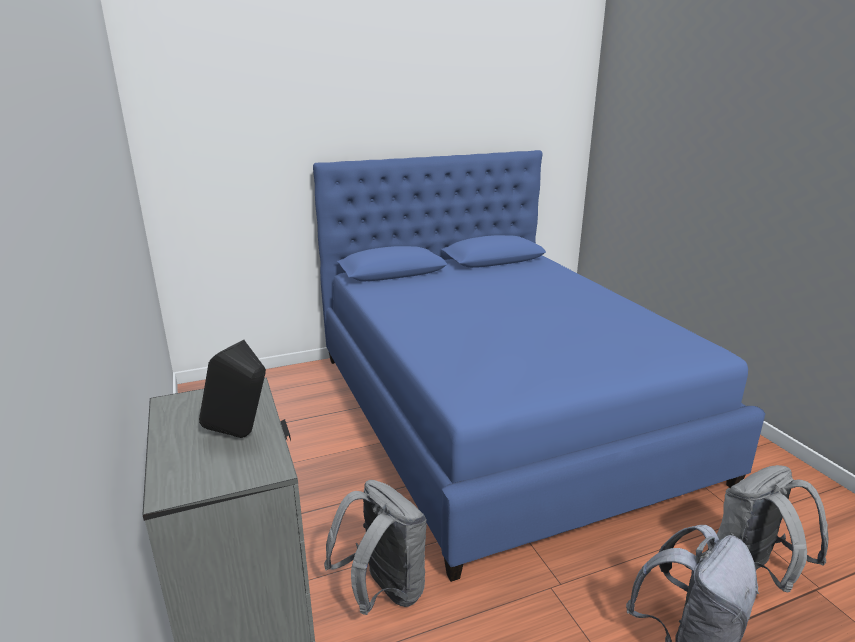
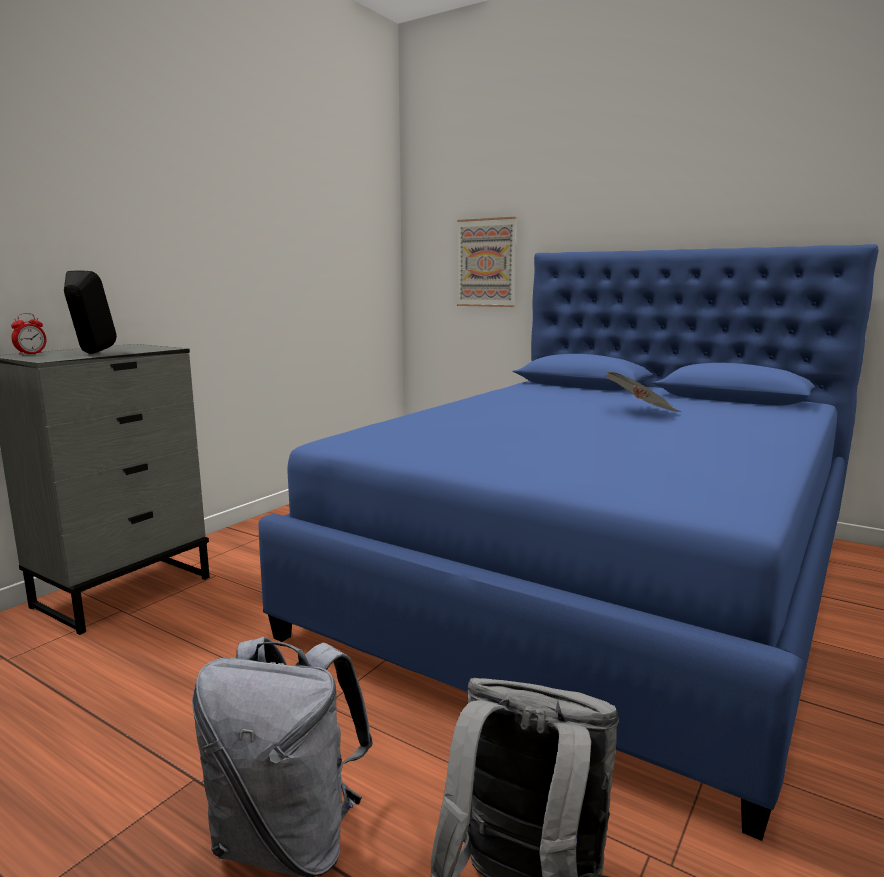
camera: 55 degrees right, 10 degrees down
(178, 476) = (31, 354): none -> alarm clock
(253, 172) = (486, 263): none -> picture
(383, 591) = (235, 611): grey backpack -> none
(502, 292) = (641, 412): none -> newspaper

